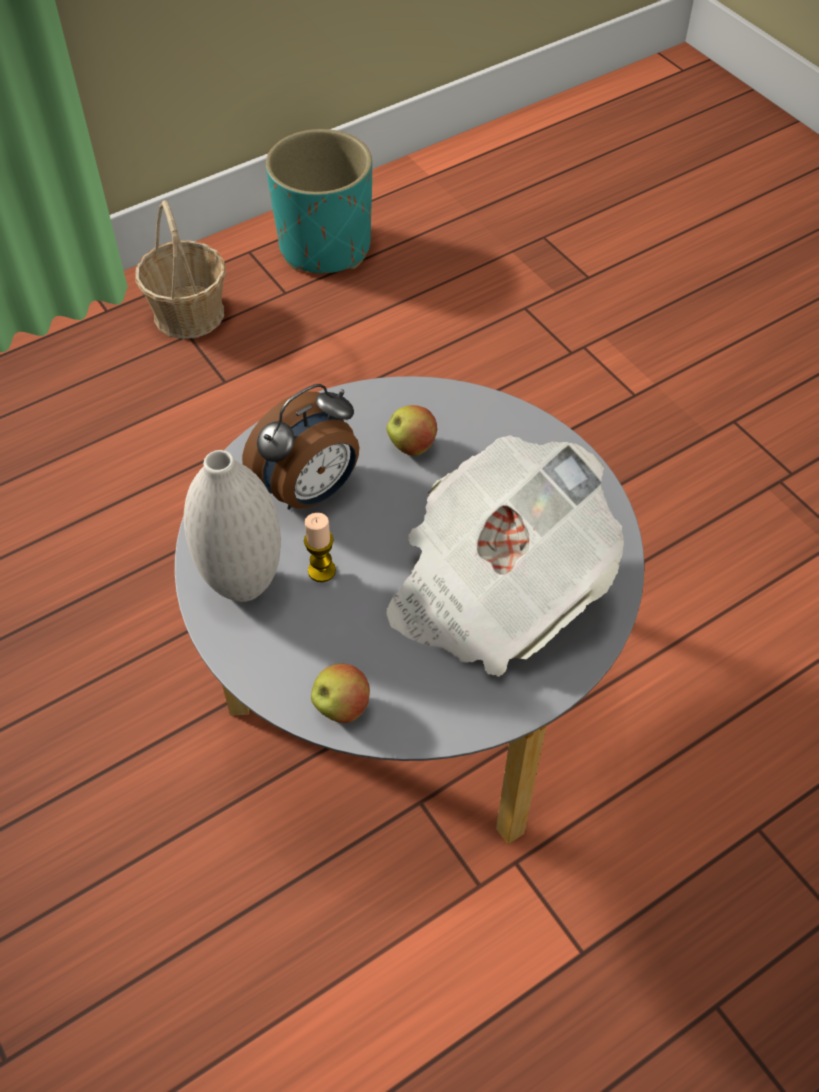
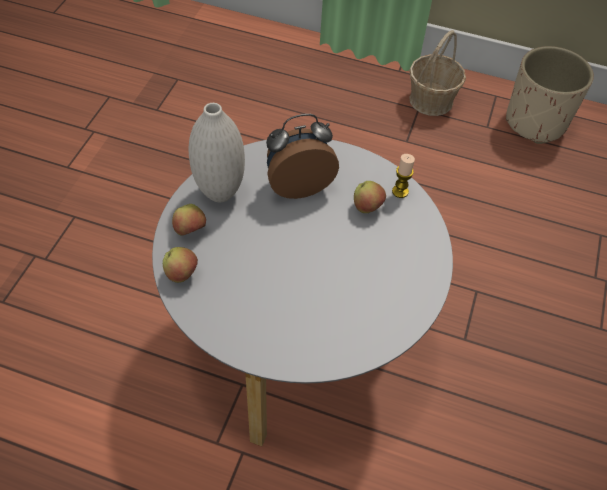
camera: 50 degrees right, 0 degrees up
(277, 656) = (190, 231): none -> apple
(310, 492) = (298, 184): alarm clock -> alarm clock turned 150 degrees clockwise
(321, 570) = (255, 218): candle -> candle (400, 191)
(326, 247) = (536, 122): turquoise planter -> beige planter
(494, 588) = (308, 297): newspaper -> none

